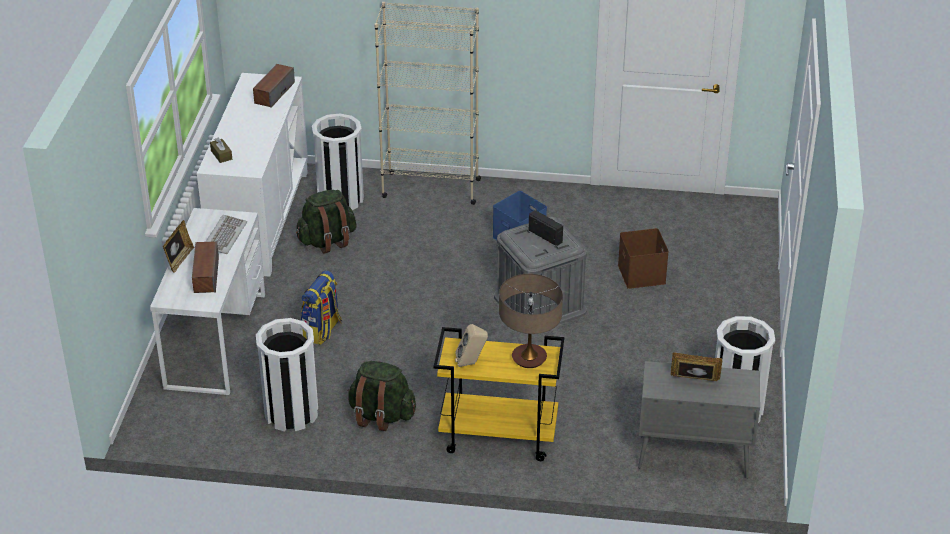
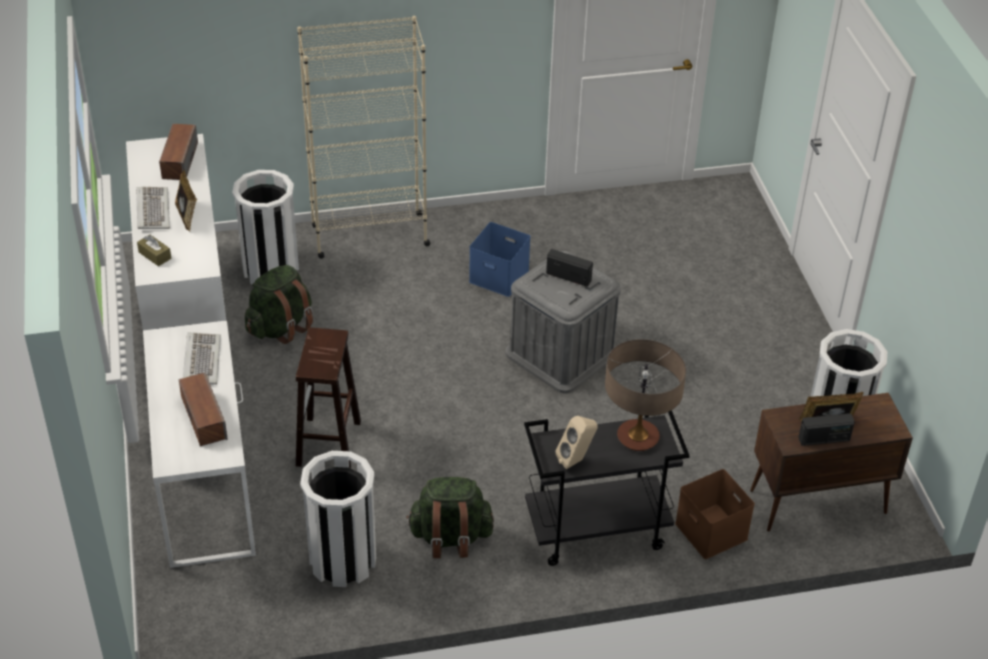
camera: 20 degrees left, 5 degrees up
(179, 260) = (159, 405): picture frame -> picture frame (187, 216)
(235, 124) = (152, 210): none -> keyboard
(322, 331) = (328, 444): backpack -> brown stool
(497, 437) = (595, 532): yellow cart -> black cart
(642, 274) = (655, 292): brown storage box -> brown storage box (713, 531)
(683, 392) = (824, 439): none -> radio
(692, 457) = (816, 502): grey cabinet -> brown cabinet

